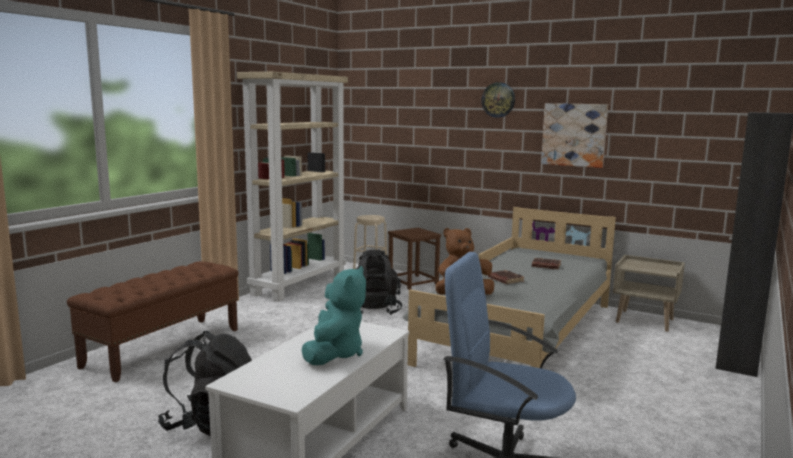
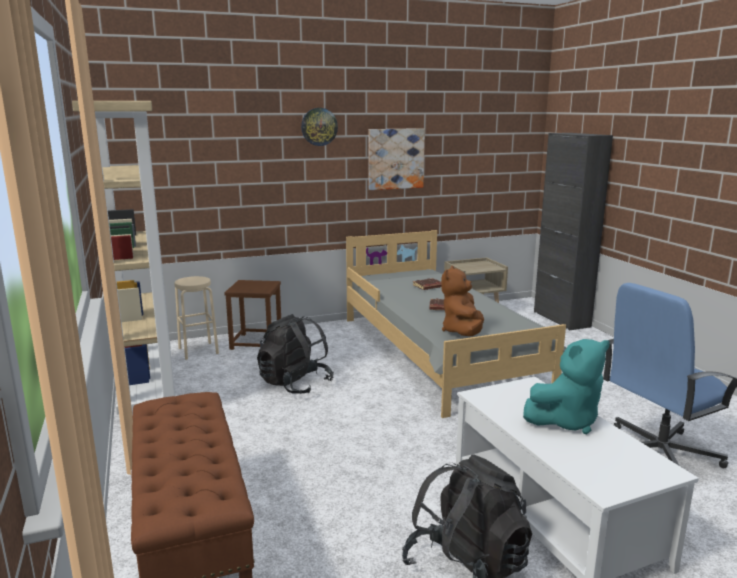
camera: 50 degrees left, 5 degrees up
(334, 353) = (566, 421): turquoise plush toy -> turquoise plush toy turned 105 degrees clockwise

